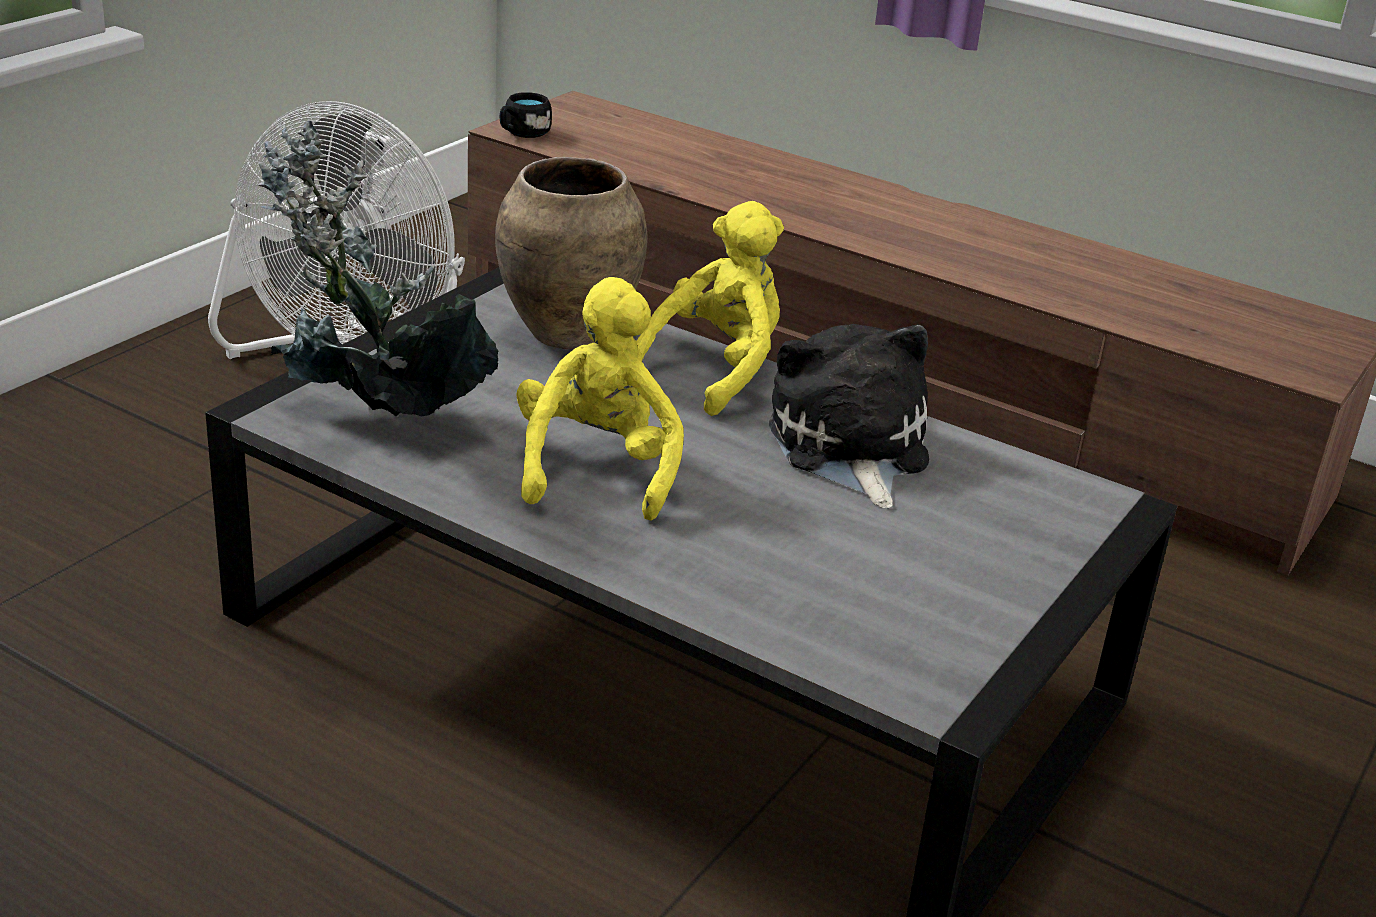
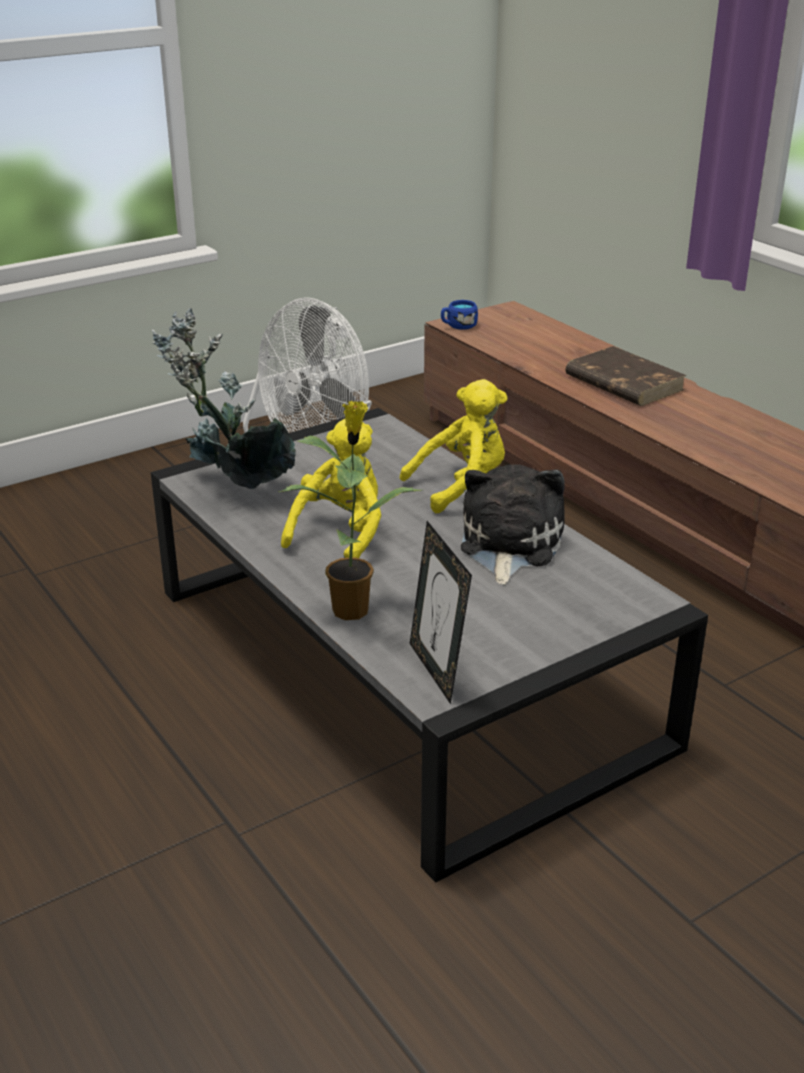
camera: 25 degrees right, 0 degrees up
(522, 133) = (458, 326): black mug -> blue mug
(568, 335) = (386, 453): brown vase -> none
(704, 583) = (352, 609): none -> potted plant
(813, 195) = (623, 382): none -> brown book
(900, 655) = (437, 670): none -> picture frame

